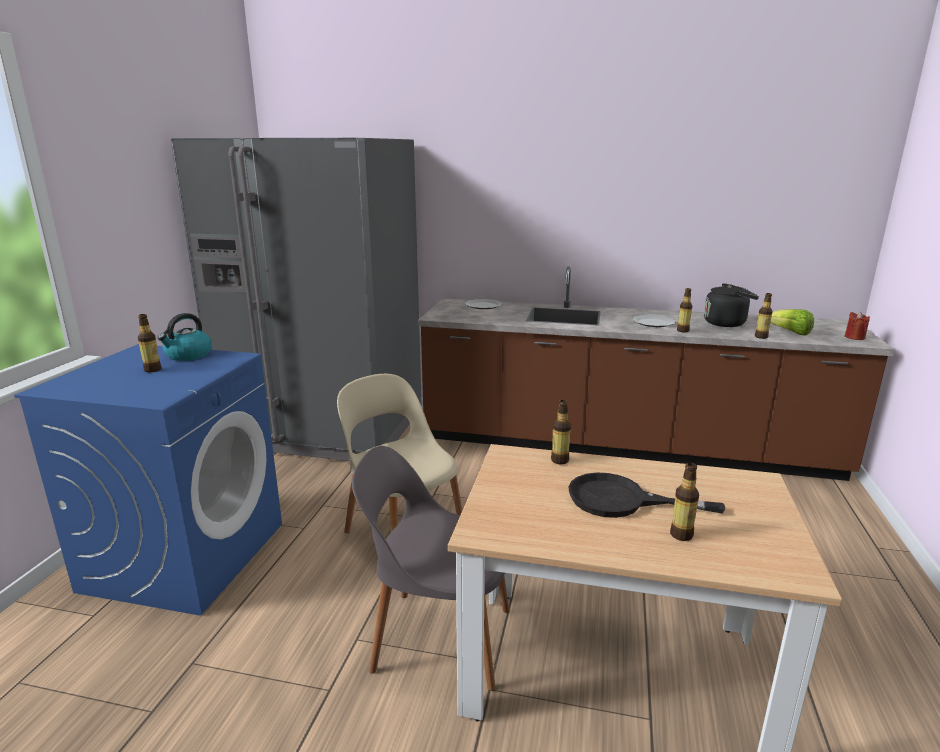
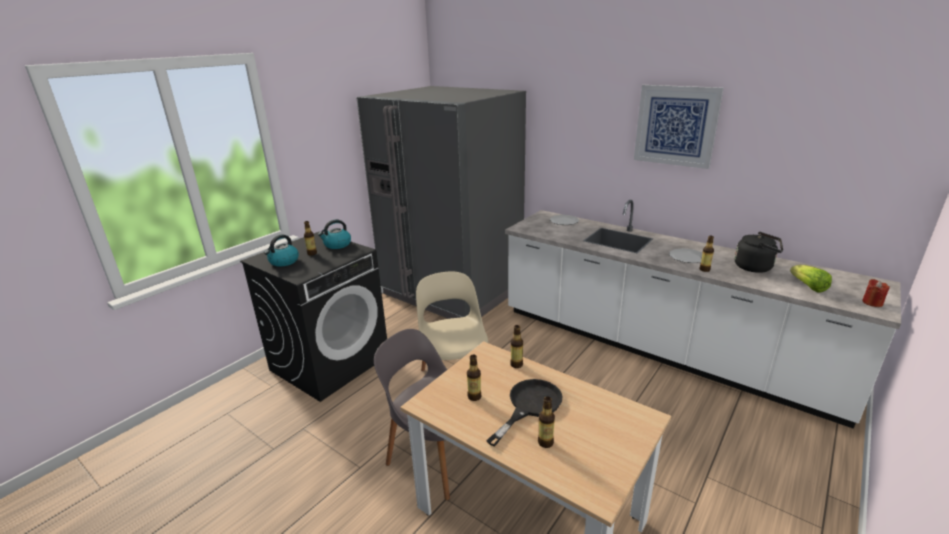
camera: 25 degrees right, 5 degrees up
(108, 385) = (284, 262): none -> kettle
(186, 555) = (330, 362): blue washing machine -> black washing machine
(613, 172) = (676, 126): none -> picture
(621, 500) = (529, 406): black frying pan -> black frying pan turned 90 degrees clockwise
(624, 446) = (659, 349): brown counter -> white counter
(761, 337) = (772, 287): bottle -> bottle (474, 396)

